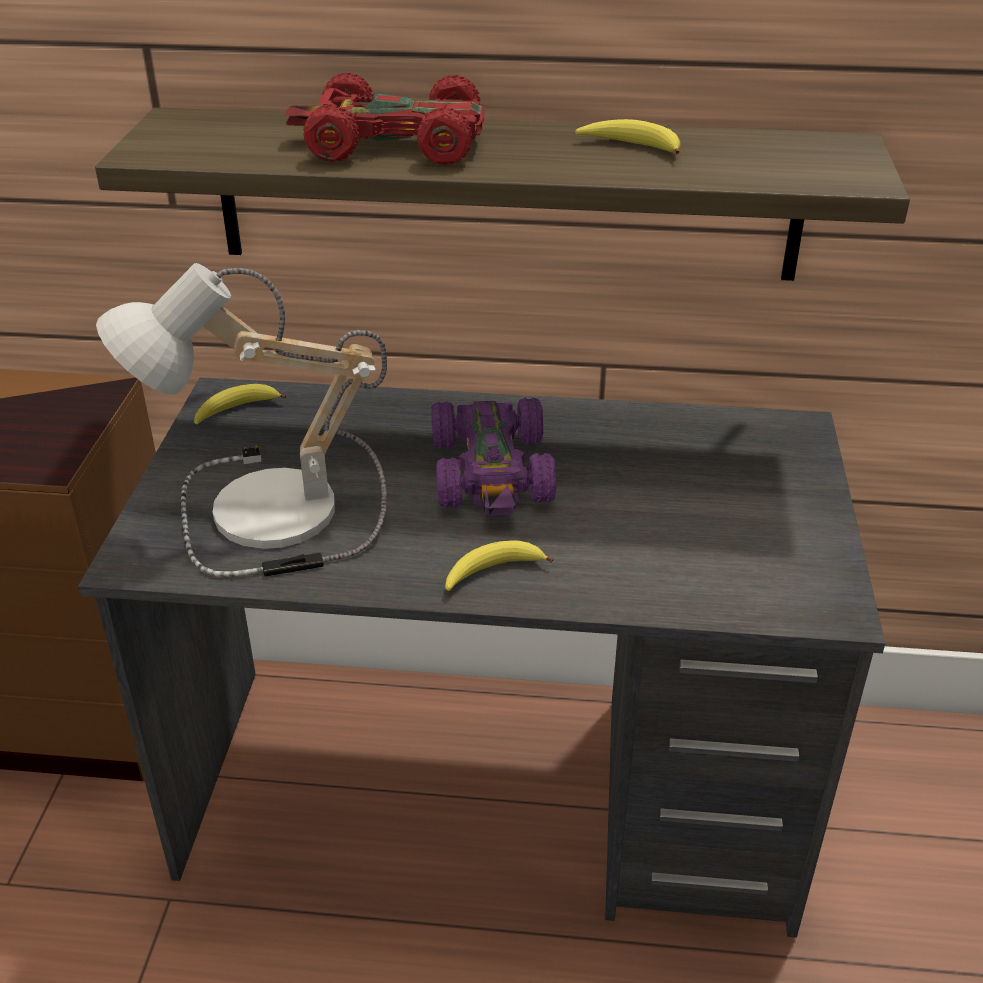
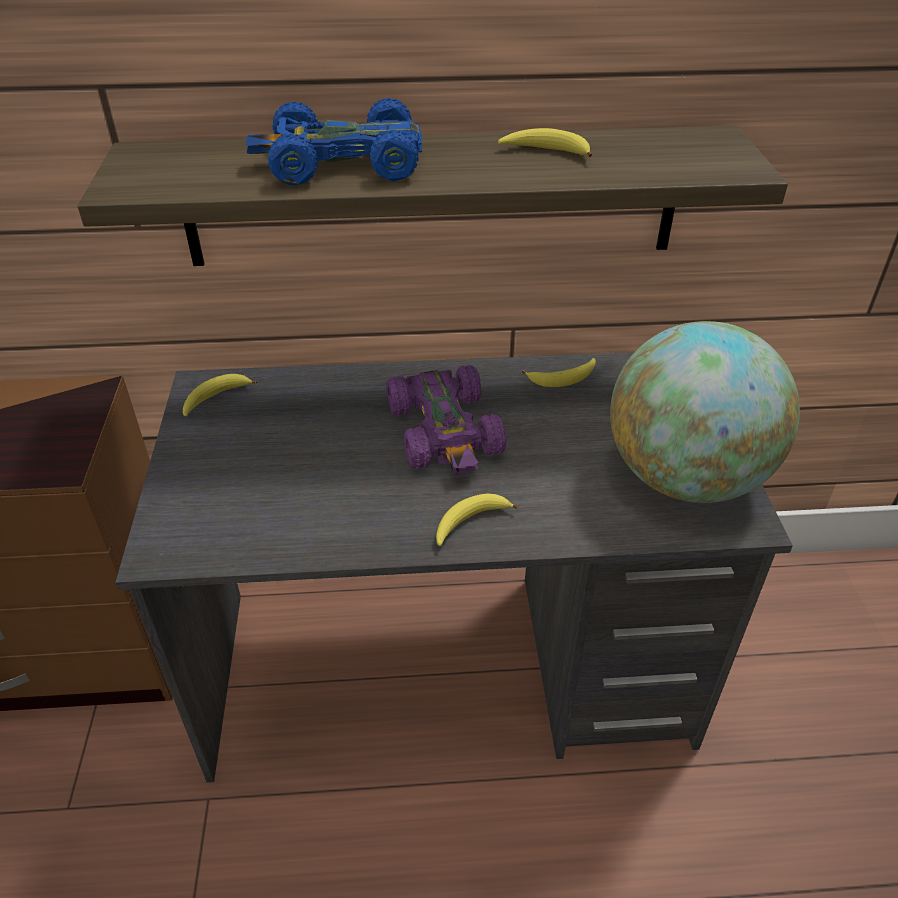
camera: 10 degrees left, 5 degrees up
(267, 519) = (268, 497): table lamp -> none
(392, 143) = (342, 163): red toy car -> blue toy car
(653, 428) = (563, 378): none -> banana
(771, 553) = (685, 478): none -> globe

